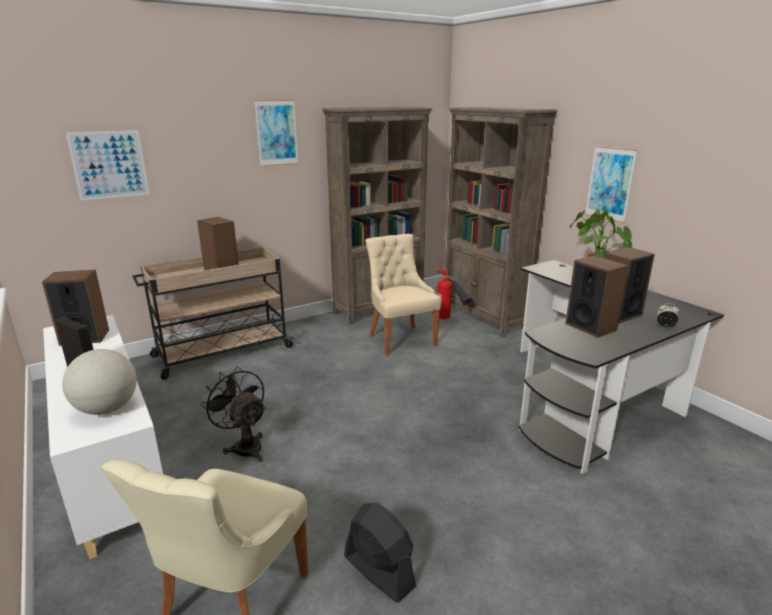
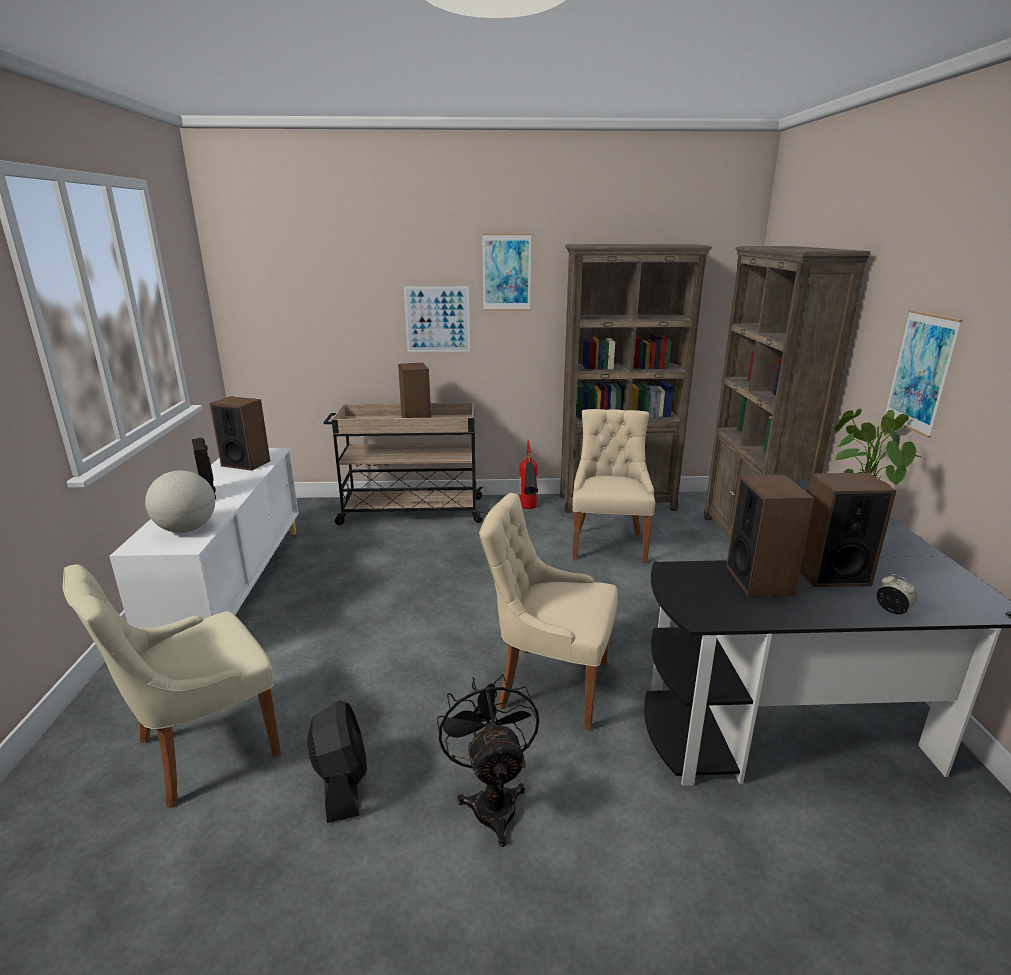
camera: 30 degrees right, 0 degrees up
(109, 165) = (326, 298): picture -> picture (437, 319)
(244, 446) = (344, 609): black fan -> black fan (492, 800)
(451, 321) = (696, 537): fire extinguisher -> fire extinguisher (528, 512)
(452, 444) = (549, 684): none -> beige chair

